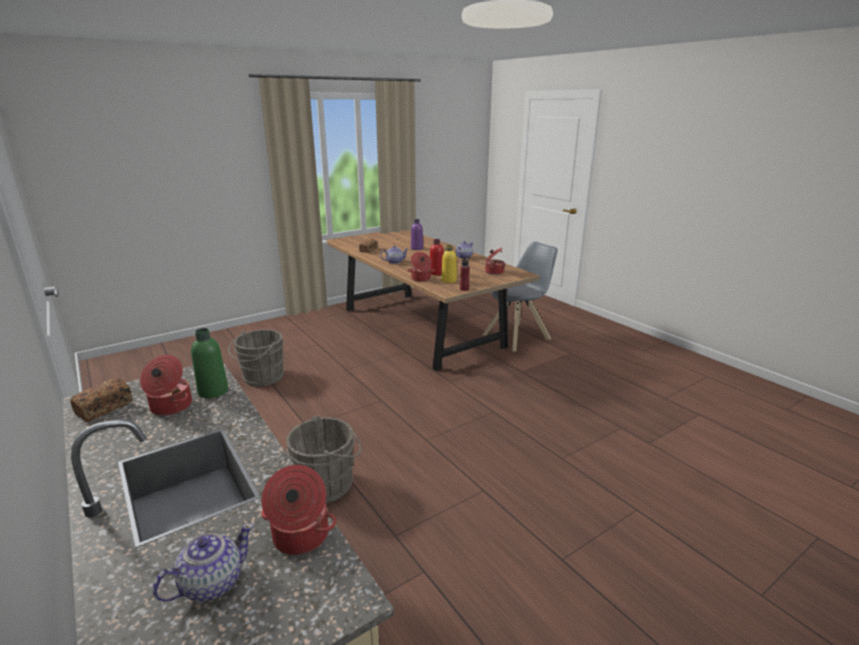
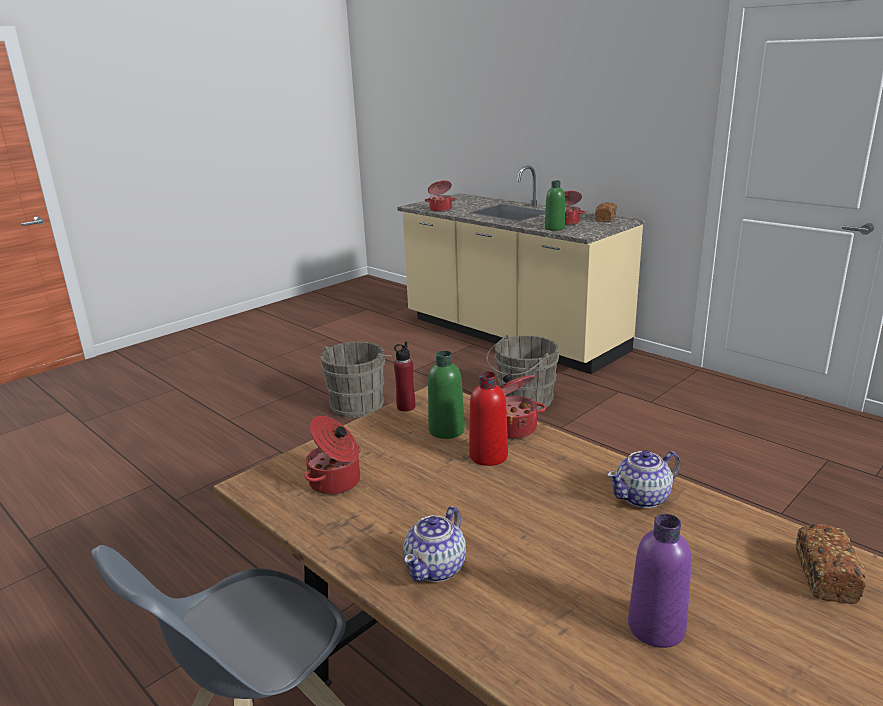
camera: 170 degrees right, 0 degrees up
(211, 583) = (462, 203): teapot -> none
(261, 378) = (768, 503): grey bucket -> grey bucket (359, 404)
(448, 280) = (446, 430): yellow bottle -> green bottle

